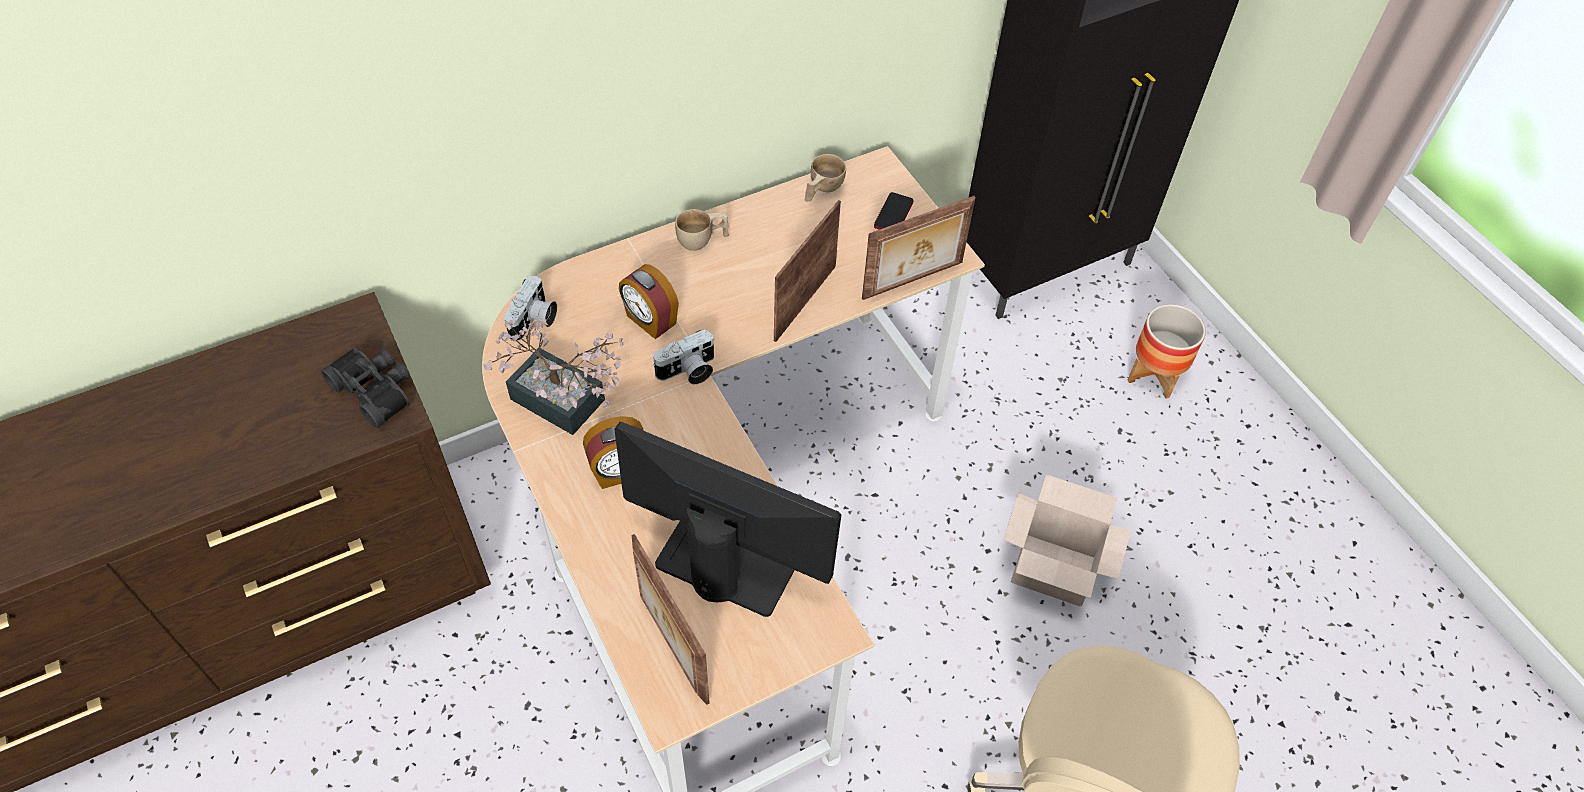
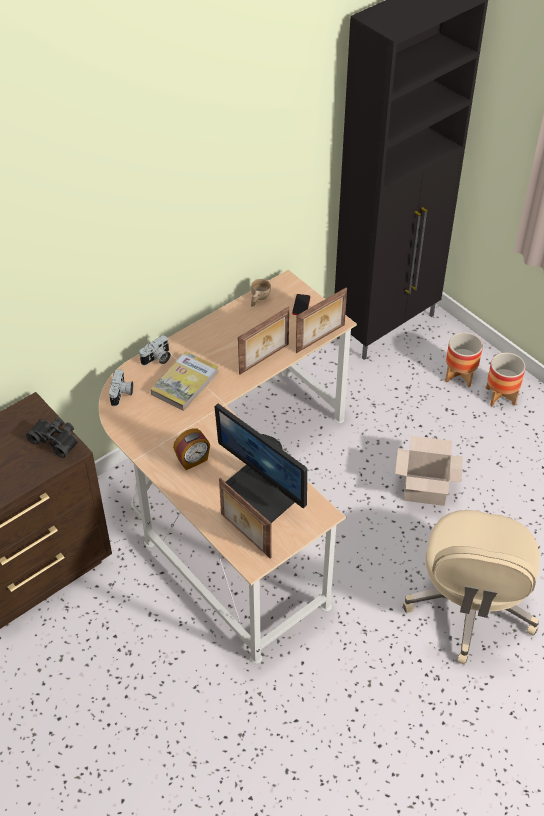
camera: 10 degrees left, 5 degrees down
(565, 405) = (153, 433): potted plant -> none
(650, 320) = (185, 383): alarm clock -> book
(688, 372) = (213, 405): camera -> camera (157, 359)
(702, 241) = (201, 337): beige cup -> none
(727, 561) = (261, 492): monitor -> monitor turned 150 degrees counterclockwise
(803, 302) = (264, 359): picture frame -> picture frame turned 150 degrees counterclockwise
(1218, 425) = (501, 396): none -> planter

